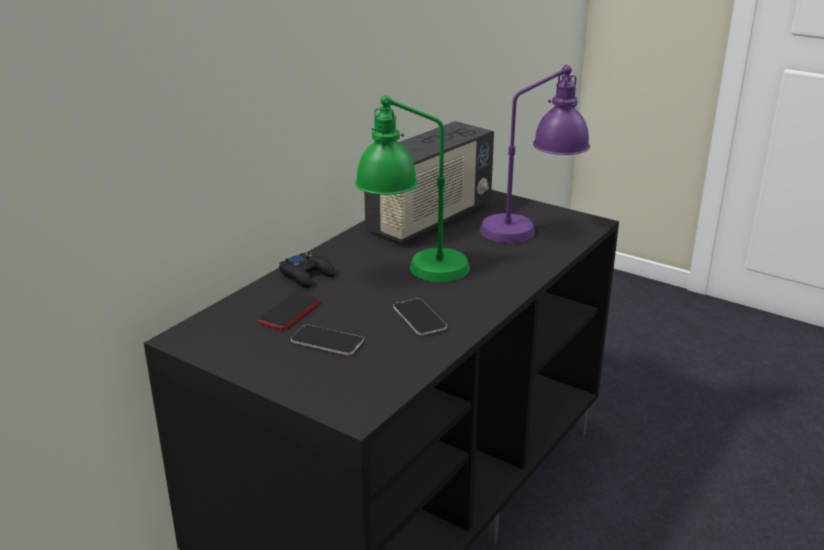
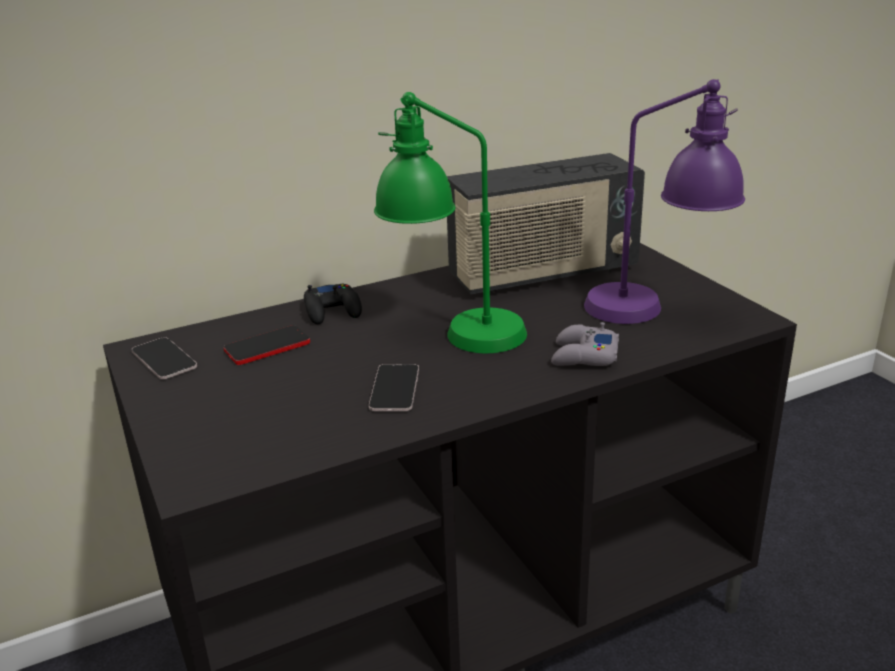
camera: 30 degrees right, 0 degrees up
(327, 341) = (265, 389): phone -> phone (164, 359)
(517, 268) = (583, 356): none -> grey game controller

